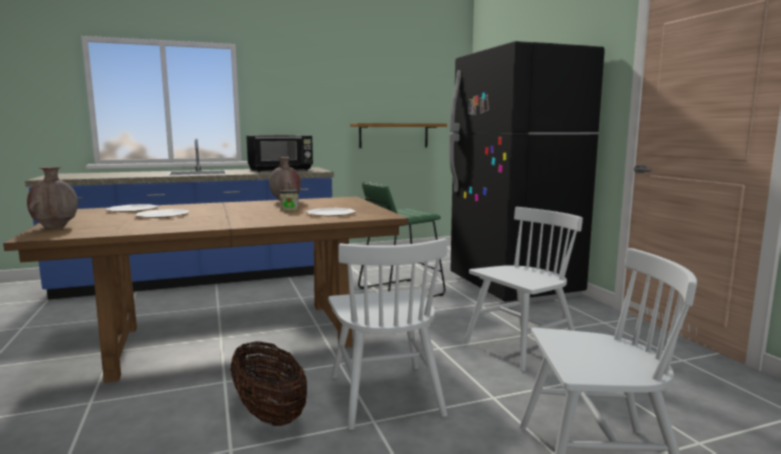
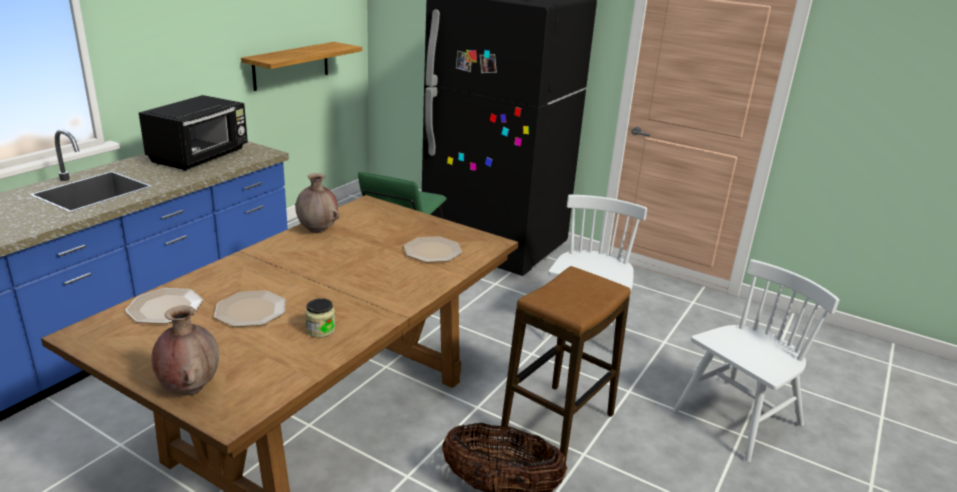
camera: 40 degrees left, 15 degrees up
(289, 210) = (370, 253): jar -> jar (320, 330)
(385, 395) = (558, 424): white chair -> stool

